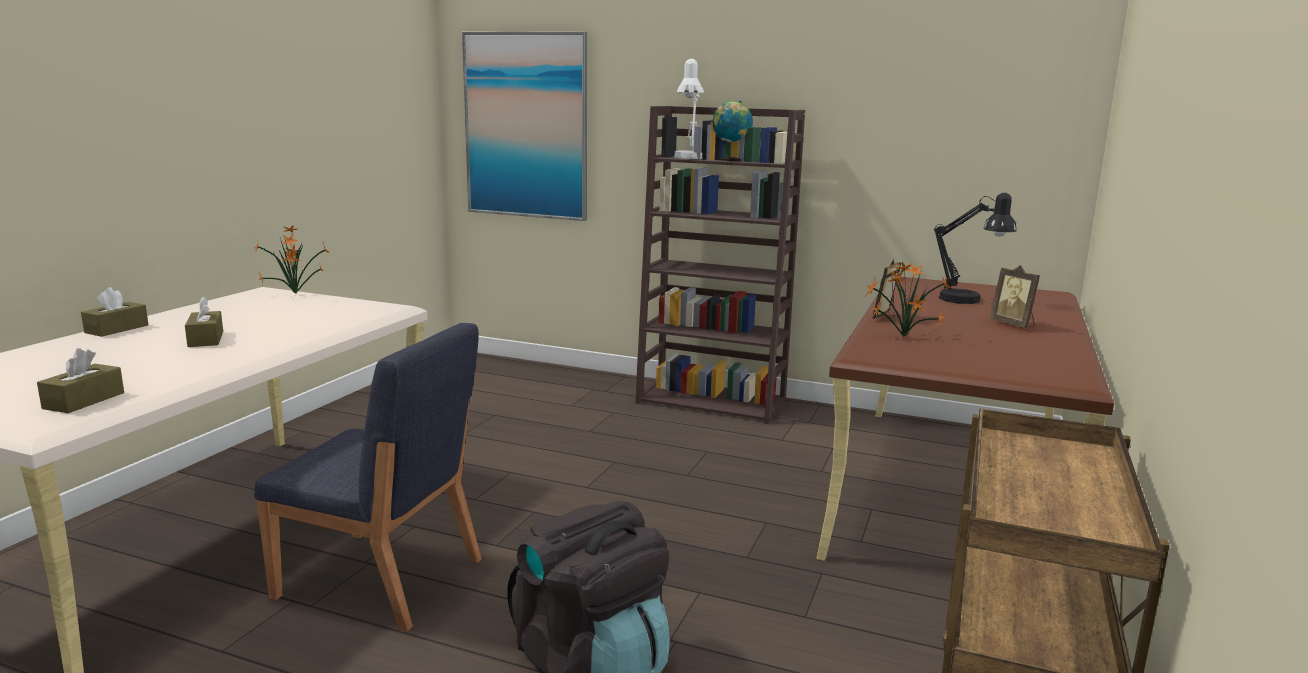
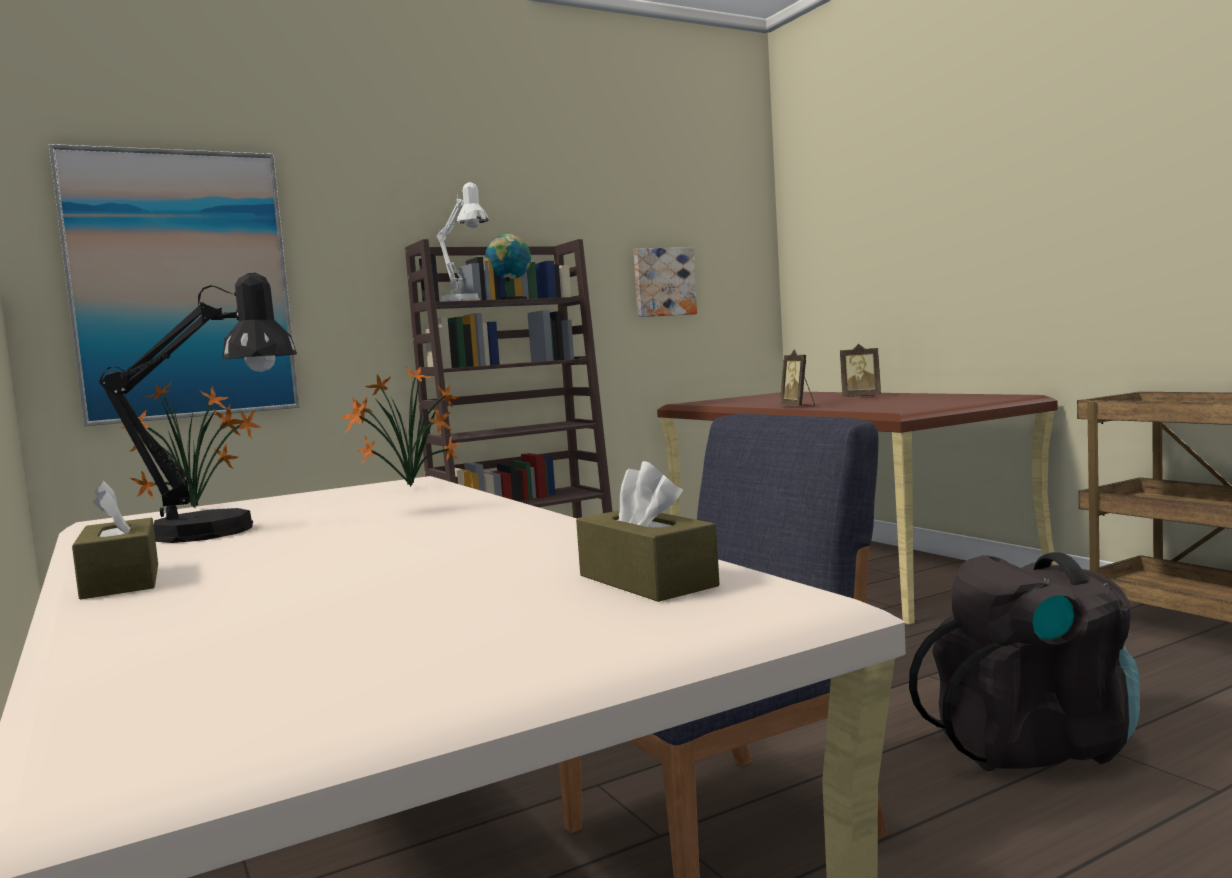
camera: 50 degrees left, 10 degrees down
(206, 339) = (370, 537): brown tissue box -> none
(901, 337) = (858, 406): potted plant -> potted plant (407, 487)
(928, 150) = (663, 282): none -> picture
(968, 300) = (776, 399): black table lamp -> black table lamp (226, 530)

